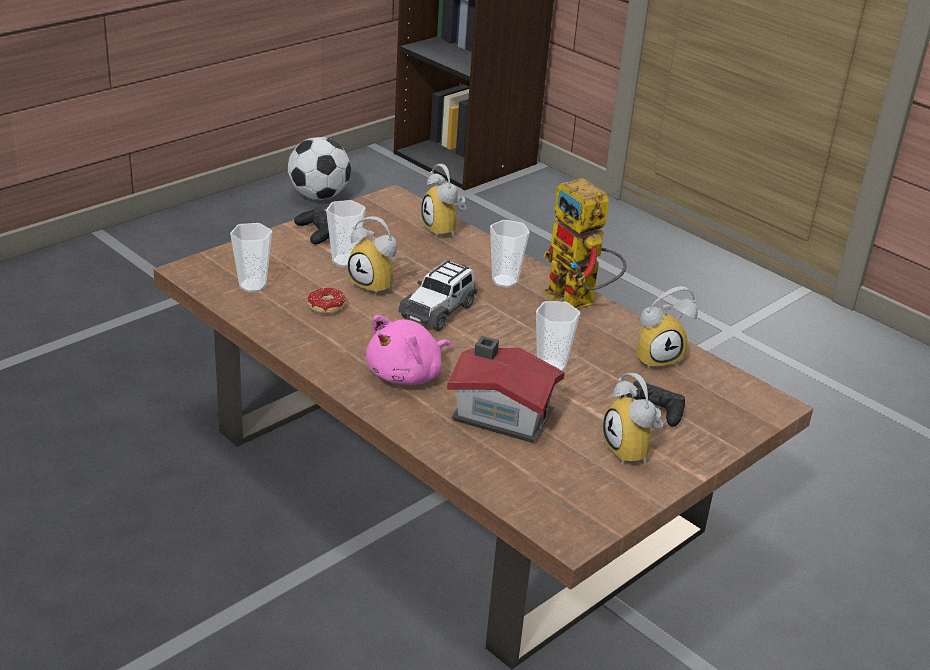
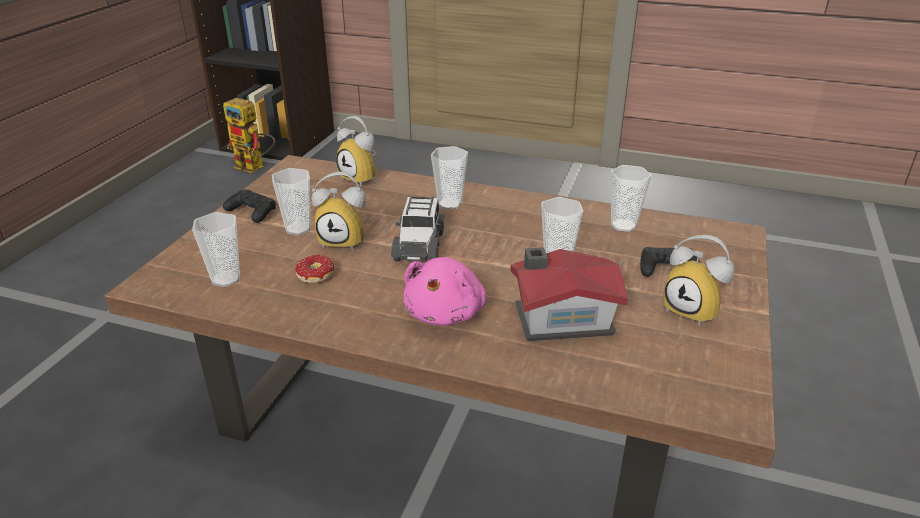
camera: 25 degrees left, 0 degrees up
(319, 196) = (178, 198): football -> none
(579, 302) = (522, 202): toy robot -> toy robot (255, 167)
(657, 357) = (623, 225): alarm clock -> cup

